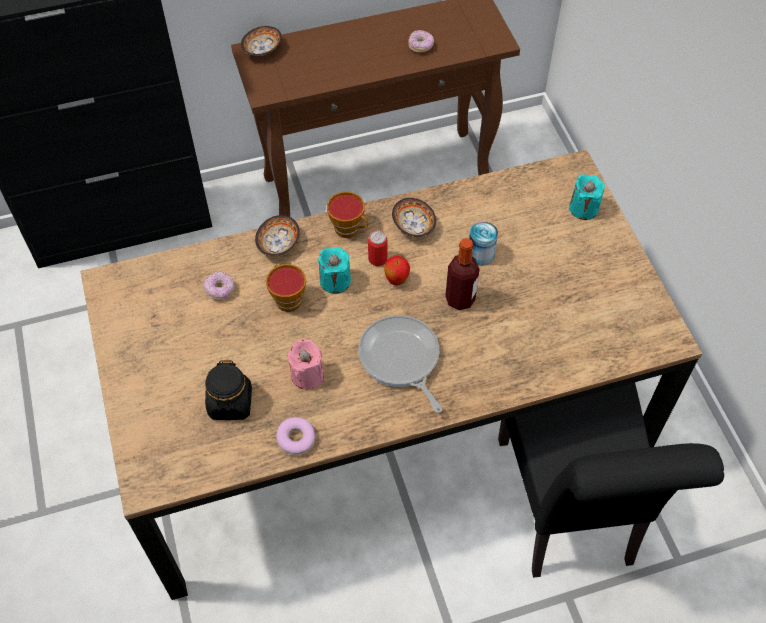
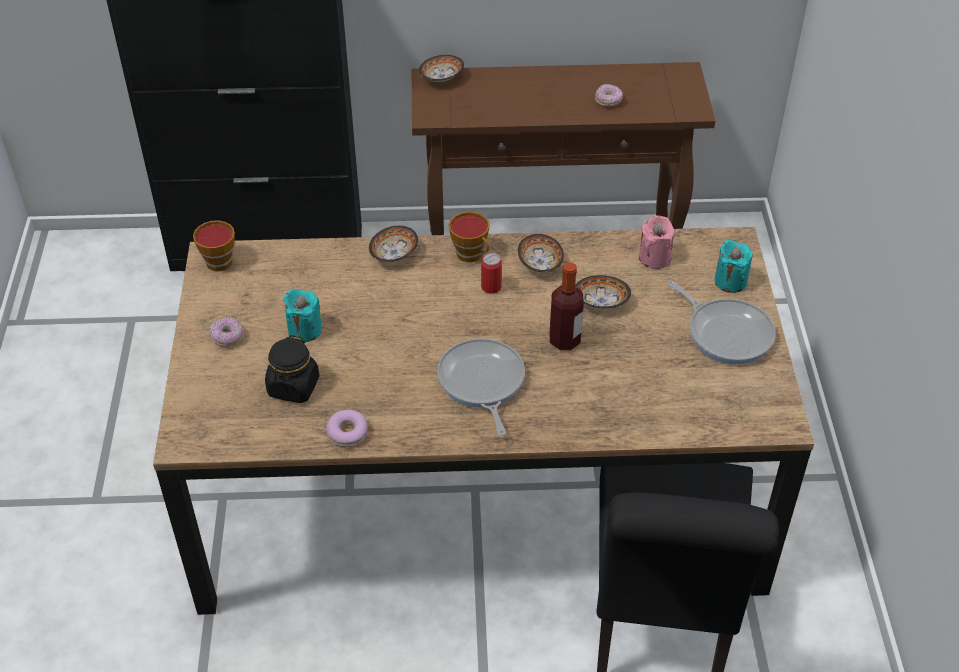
camera: 15 degrees right, 10 degrees down
(220, 290) = (320, 284): donut -> donut (227, 337)
(287, 299) = (384, 305): cup -> cup (218, 260)
(307, 375) = (380, 378): pink candle -> pink candle (654, 258)
(335, 281) = (439, 298): turquoise candle -> turquoise candle (304, 330)
(396, 280) = (504, 310): apple -> none
(480, 254) = (602, 303): can -> bowl
(596, 260) = (726, 333): none -> frying pan

